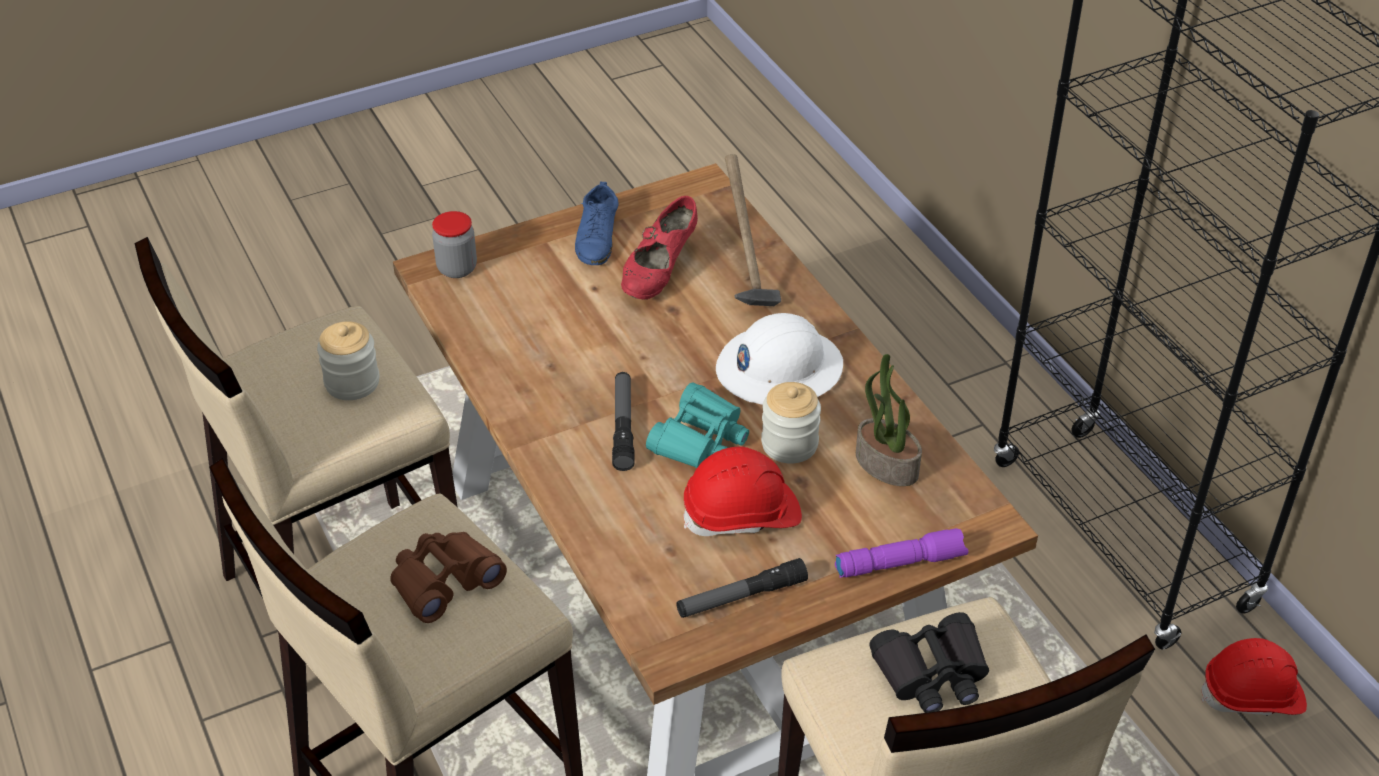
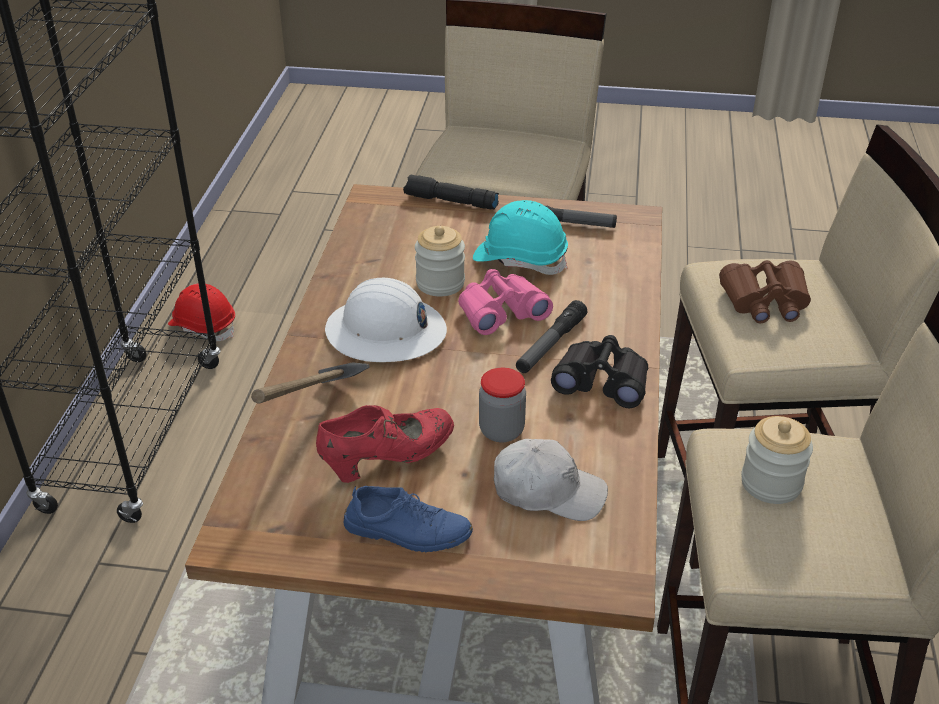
camera: 145 degrees left, 5 degrees down
(457, 268) = (586, 567): jar -> jar (501, 431)
(522, 303) = (548, 491): none -> white cap
(597, 237) = (407, 531): blue shoe -> blue shoe turned 60 degrees clockwise
(700, 440) = (501, 312): turquoise binoculars -> pink binoculars
(742, 515) = (520, 259): red hard hat -> turquoise hard hat
(885, 465) = (392, 247): potted plant -> none
(900, 562) = (450, 202): purple flashlight -> black flashlight
(932, 673) = (496, 157): black binoculars -> black binoculars (602, 381)

